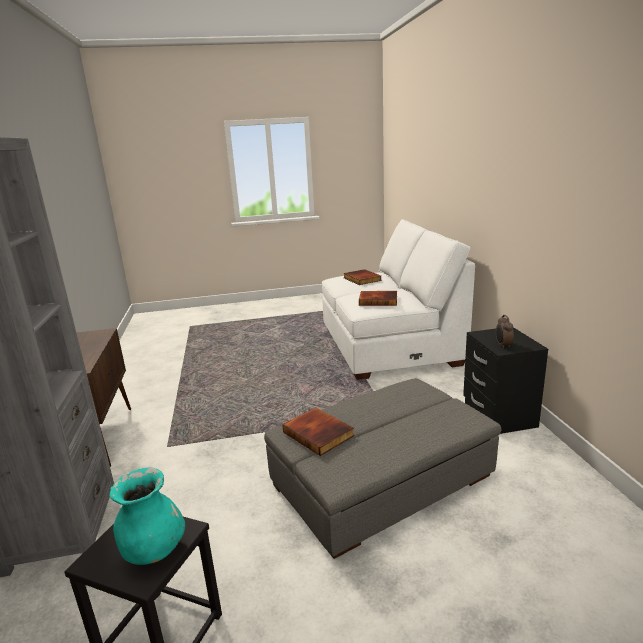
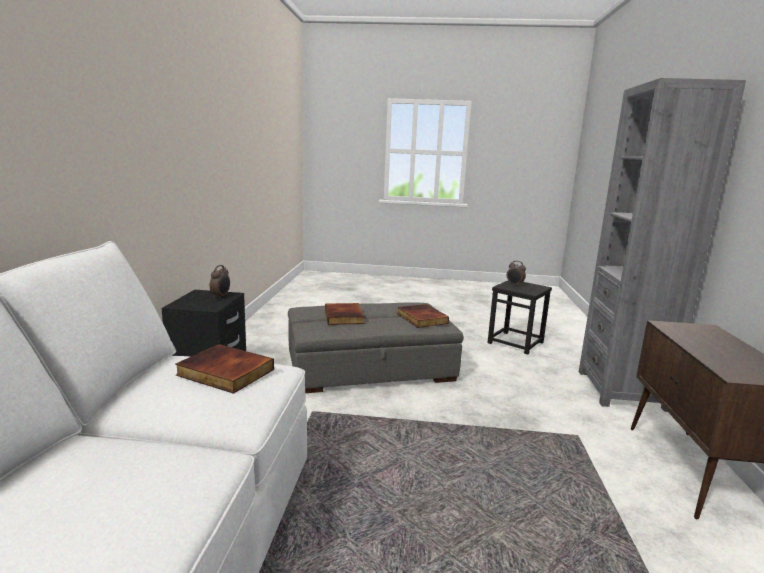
camera: 165 degrees left, 5 degrees down
(153, 550) = (514, 285): turquoise vase -> alarm clock
(361, 279) = (100, 487): book -> book (345, 317)

